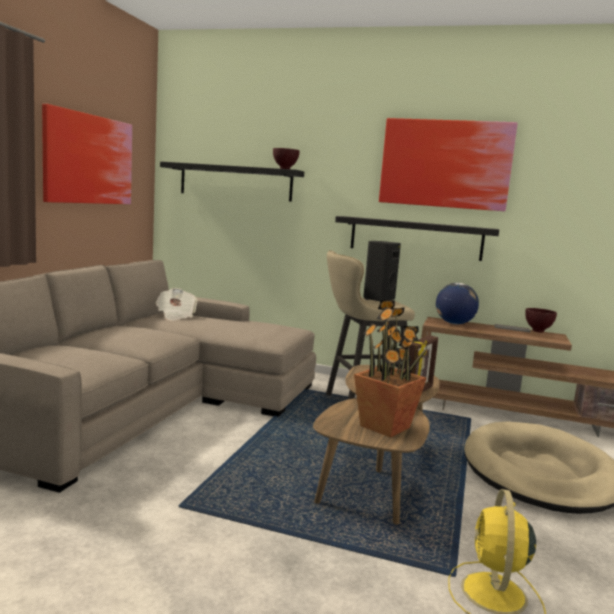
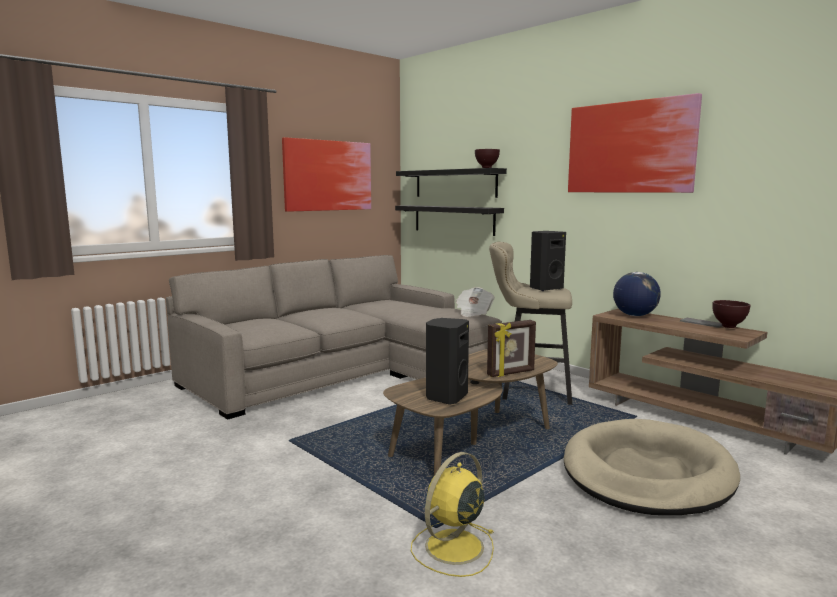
camera: 30 degrees right, 0 degrees up
(176, 316) = (388, 302): newspaper -> newspaper (473, 313)
(386, 427) = (445, 397): potted plant -> black speaker
(415, 238) = (605, 226): black shelf -> black shelf (453, 219)

